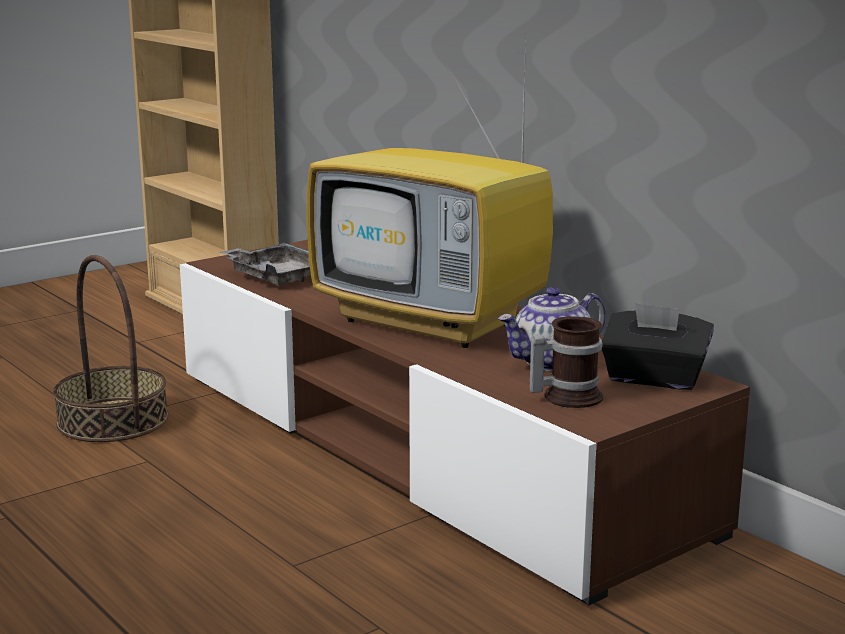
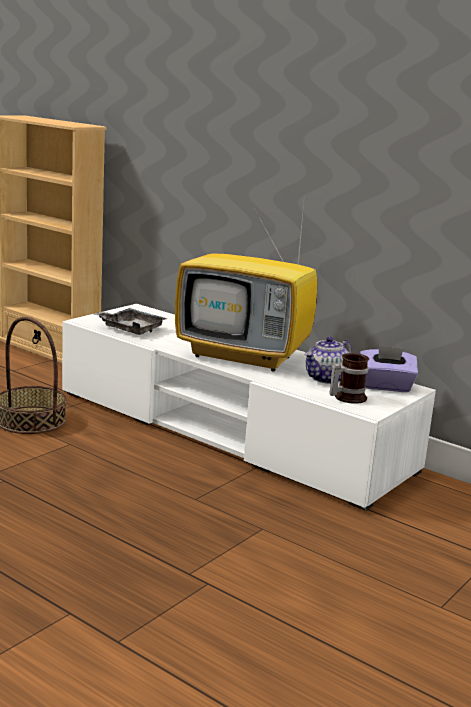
camera: 15 degrees left, 0 degrees up
(422, 448) = (230, 430): brown tv stand -> white tv stand
(654, 379) = (385, 386): black tissue box -> purple tissue box

